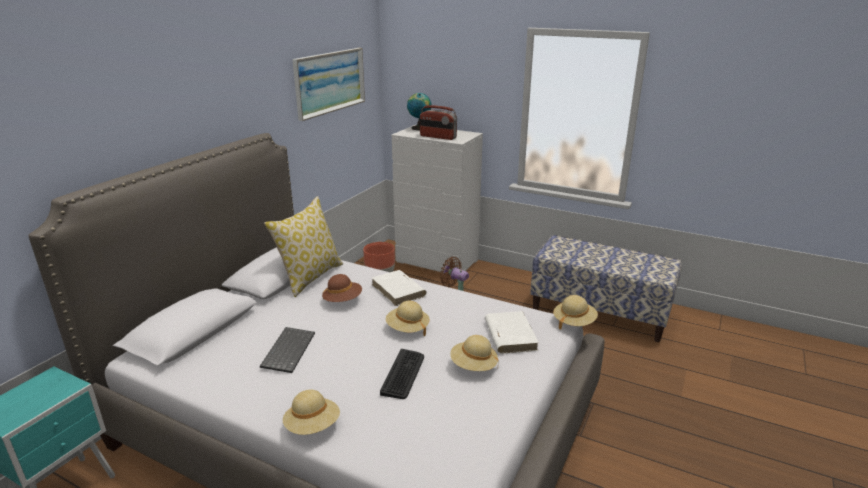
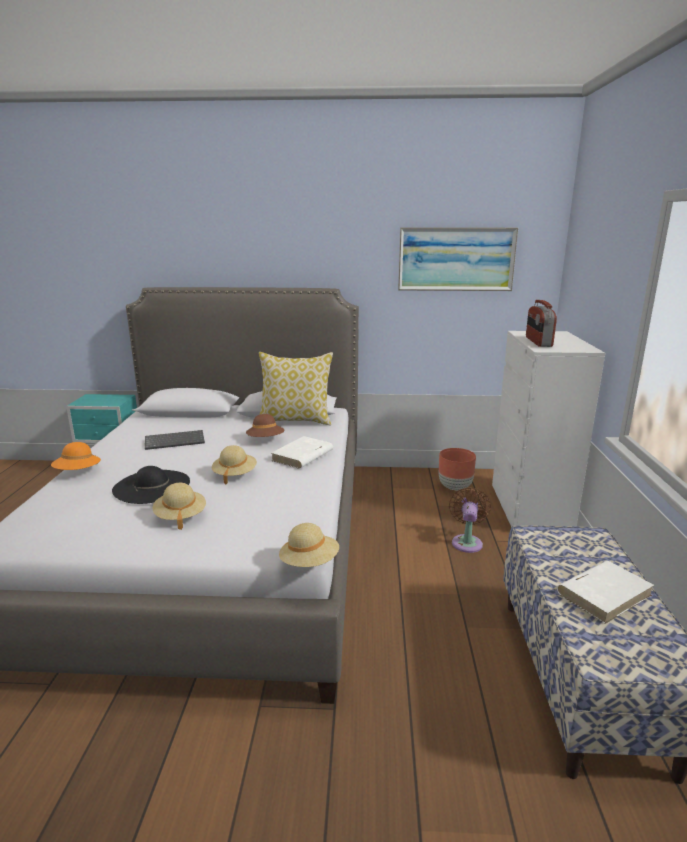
camera: 65 degrees right, 5 degrees down
(312, 426) = (78, 472): beige hat -> orange hat
(403, 374) = (151, 486): keyboard -> black hat
(419, 128) = (556, 333): globe -> none
(510, 335) = (250, 524): white book -> white book (604, 593)

